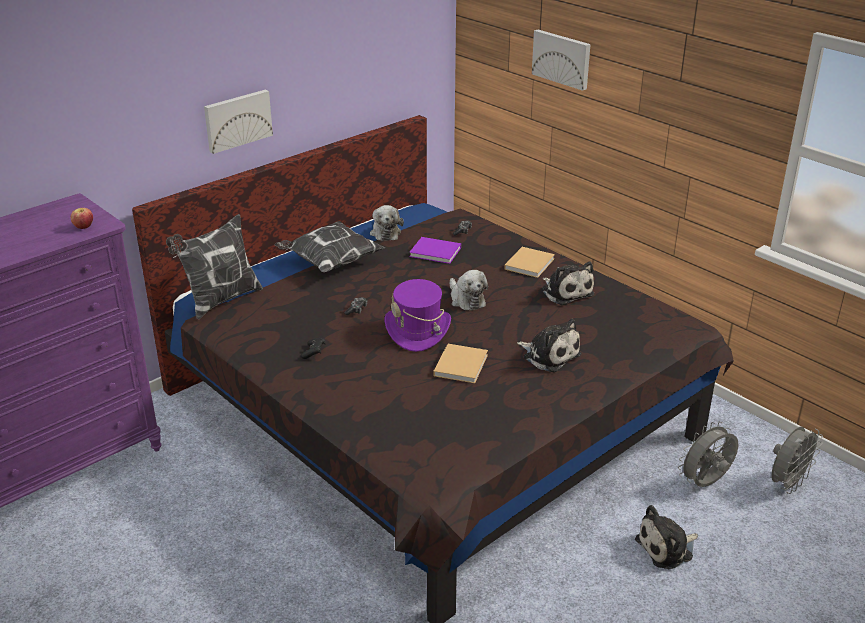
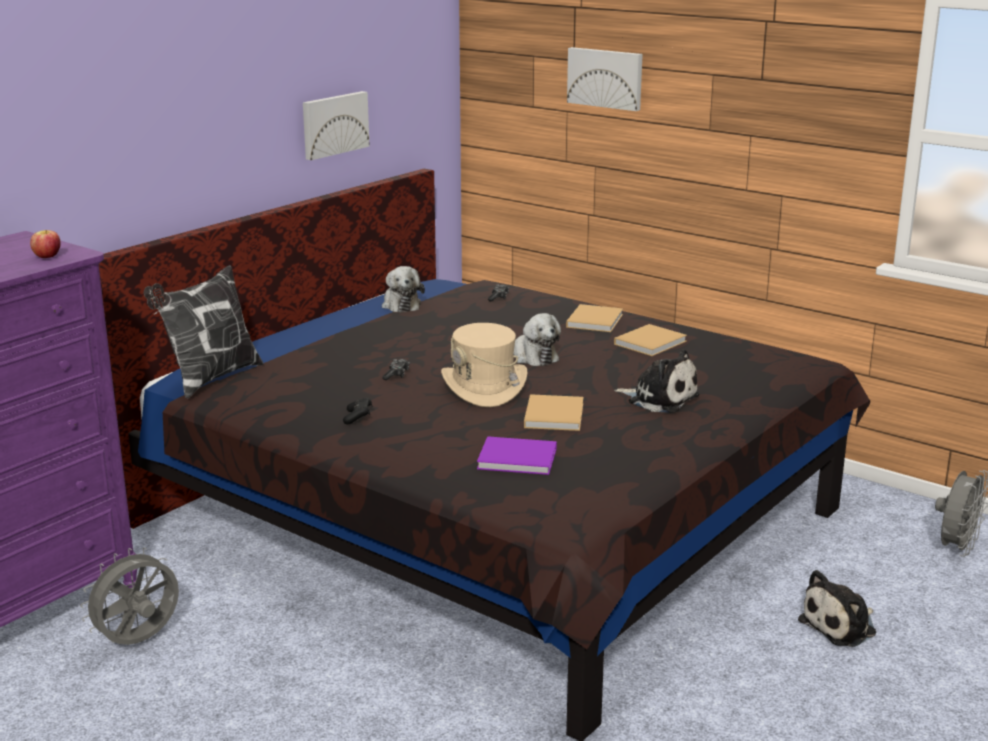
camera: 10 degrees left, 10 degrees down
(237, 120) = (216, 153): picture -> picture (334, 124)
(330, 262) = (342, 335): pillow -> none
(418, 331) = (484, 388): purple hat -> beige hat
(437, 252) = (475, 317): purple book -> purple book (520, 459)
(566, 292) = (651, 342): plush toy -> beige book
(706, 484) = (860, 557): grey fan -> grey fan (139, 642)

